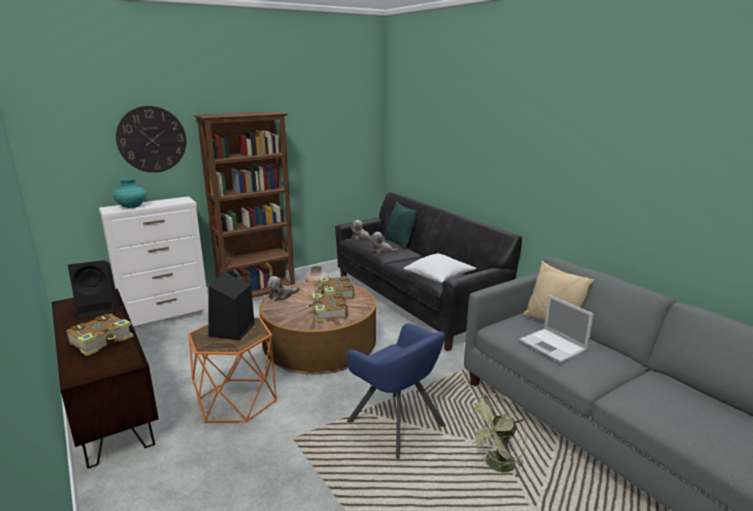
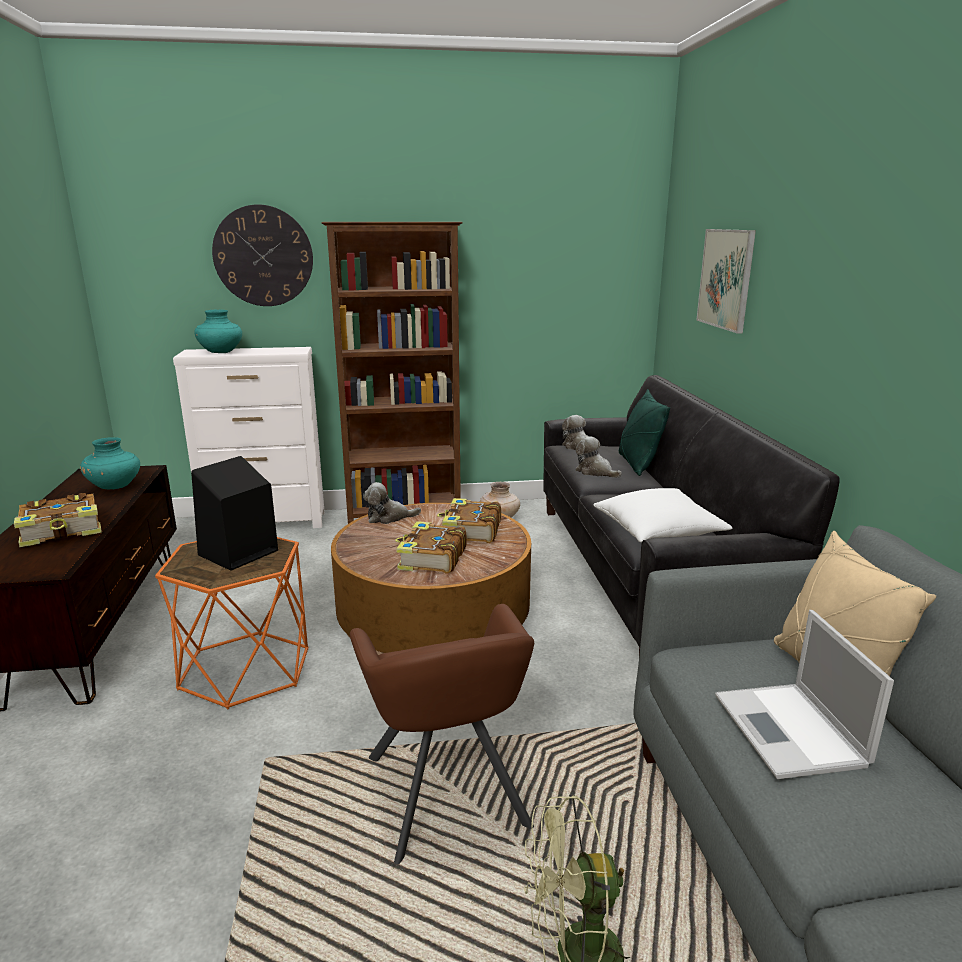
camera: 25 degrees right, 0 degrees up
(99, 308) = (115, 486): black speaker -> turquoise vase
(396, 425) = (445, 792): blue armchair -> brown armchair
(436, 140) = (726, 279): none -> picture

